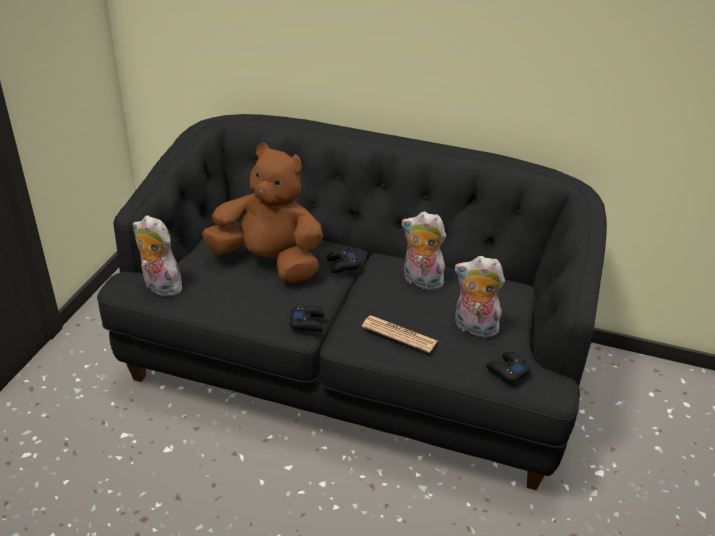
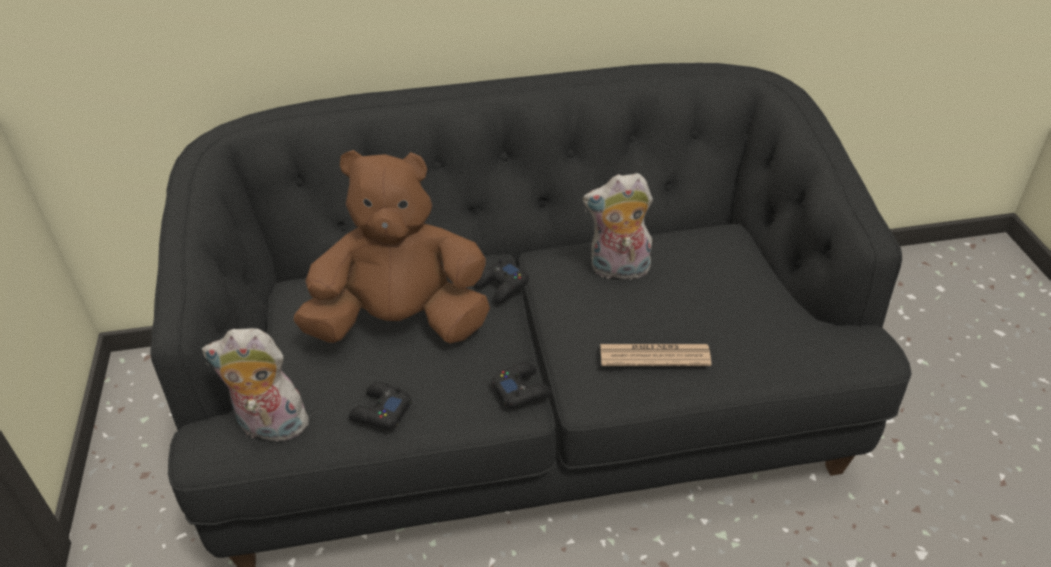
camera: 25 degrees left, 5 degrees up
(473, 328) = (731, 308): plush toy -> none
(507, 370) = (811, 348): black game controller -> black game controller (380, 411)

